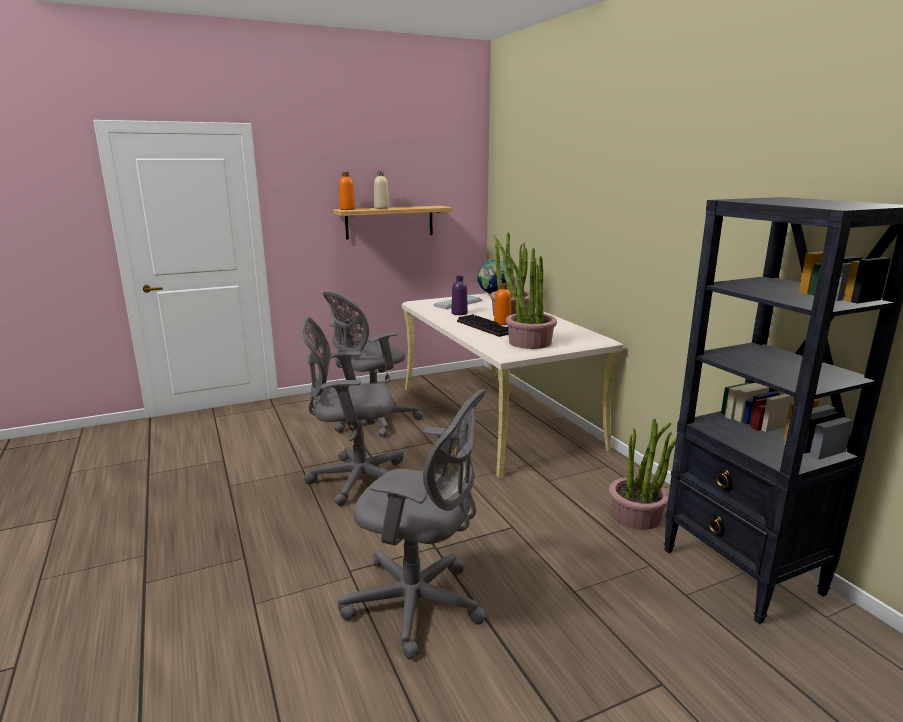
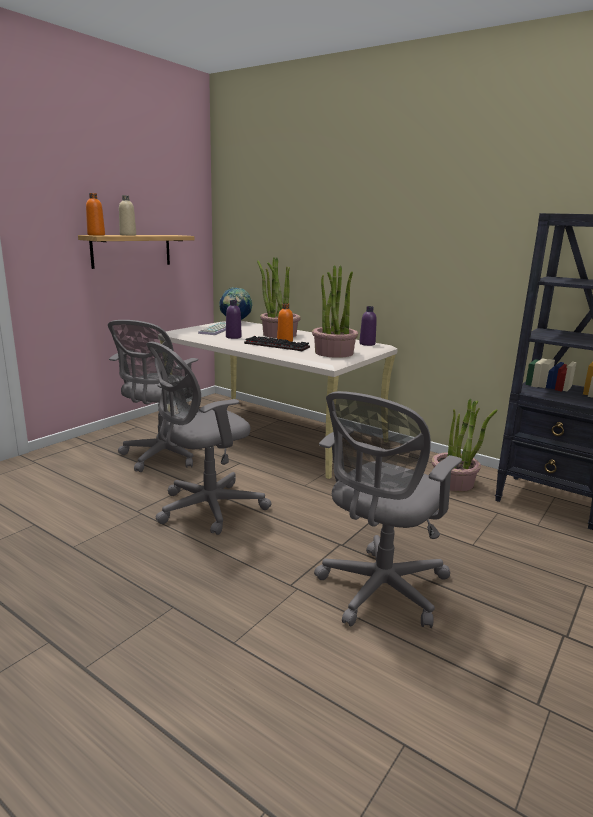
camera: 30 degrees left, 0 degrees up
(419, 605) = (379, 591): grey office chair -> grey office chair turned 135 degrees clockwise
(588, 335) = (367, 344): none -> purple bottle

